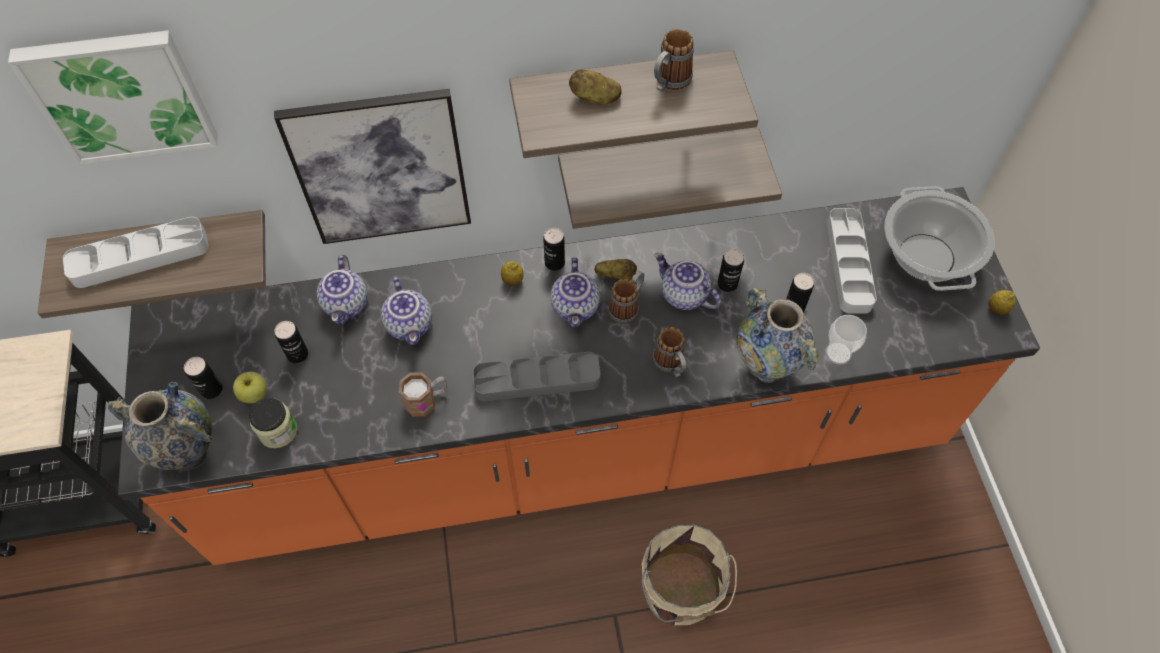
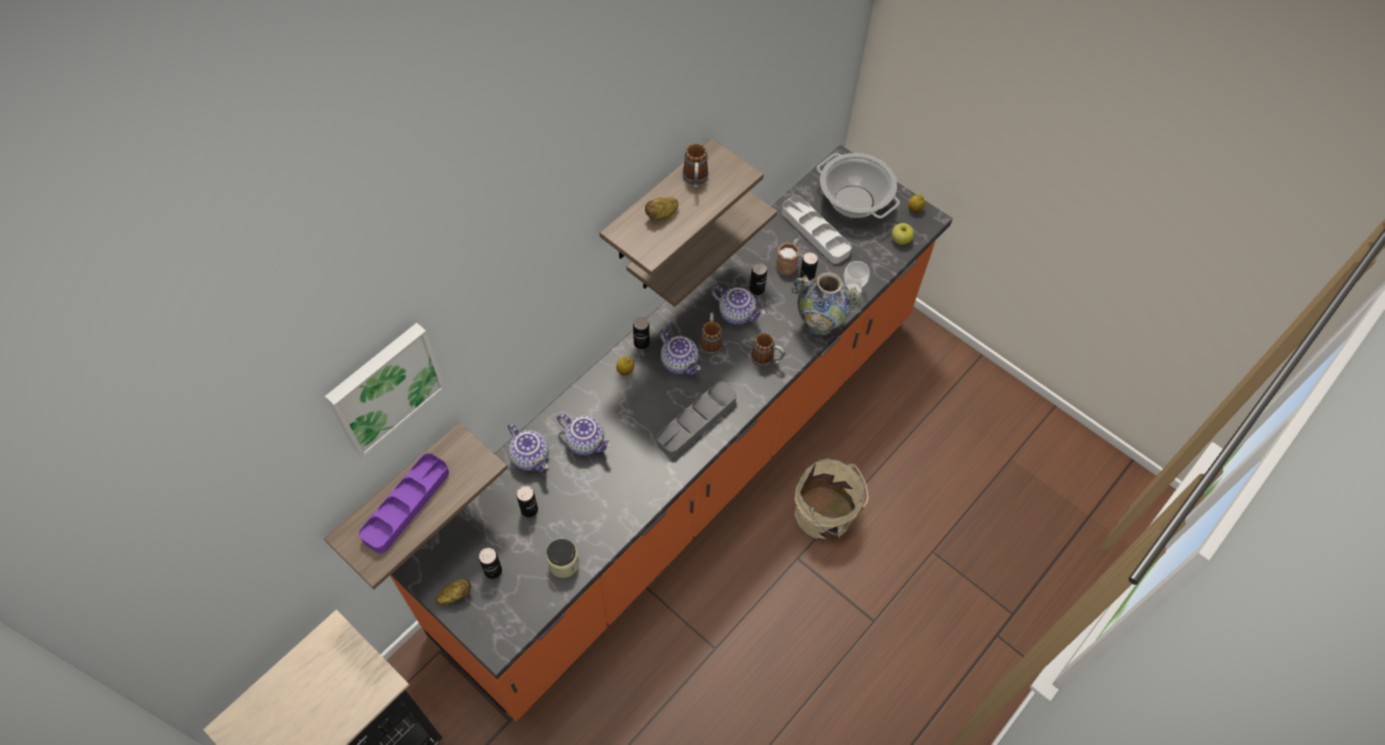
camera: 40 degrees left, 0 degrees up
(140, 257) = (406, 505): grey tray -> purple tray
(189, 452) = (518, 617): vase -> none
(254, 394) = (525, 553): apple -> apple (900, 240)
(381, 168) = (528, 342): picture -> none
(427, 400) = (640, 479): mug -> mug (788, 262)
(615, 275) = (686, 326): potato -> potato (455, 595)
(683, 296) = (737, 313): teapot -> teapot turned 150 degrees counterclockwise

